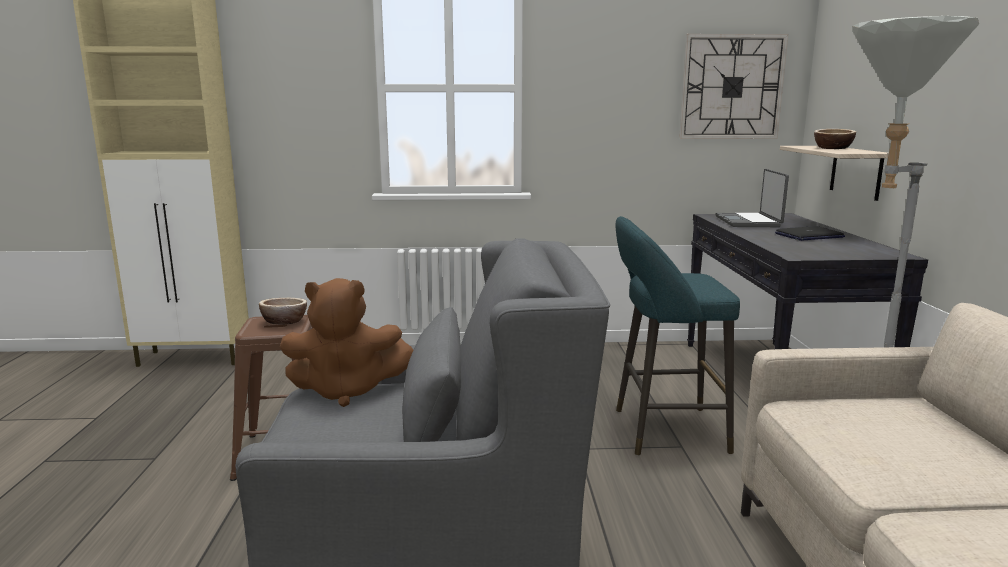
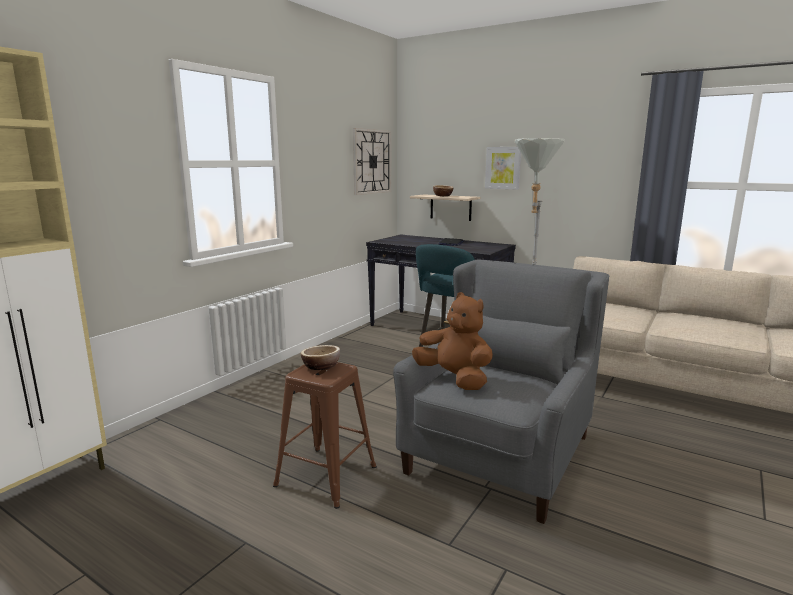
camera: 55 degrees left, 0 degrees up
(347, 391) = (454, 379): brown plush toy -> brown plush toy turned 75 degrees counterclockwise
(749, 222) = (405, 241): laptop -> none
(936, 93) = (503, 168): none -> picture

